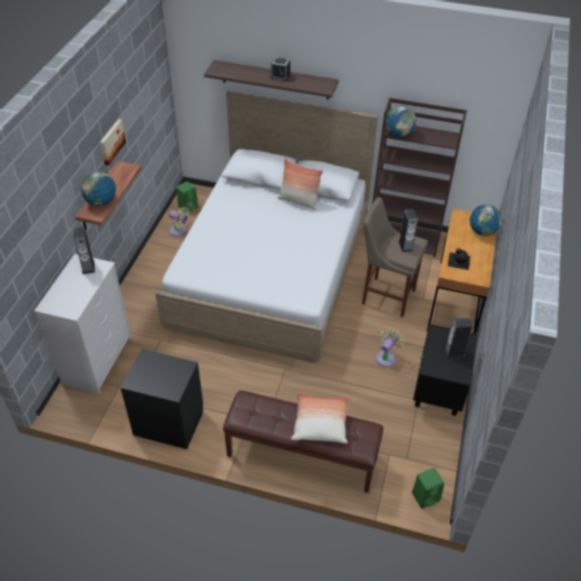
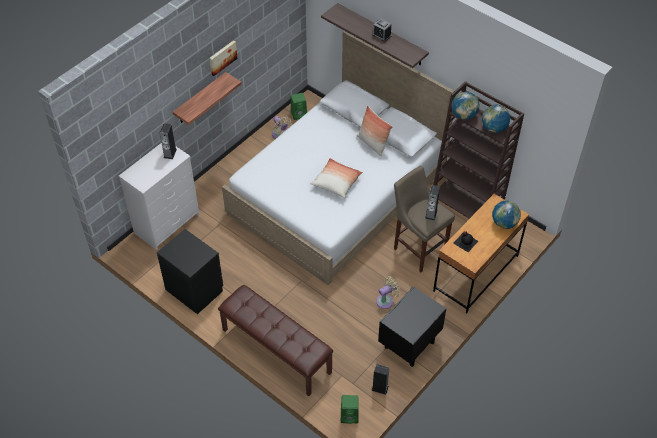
camera: 25 degrees right, 5 degrees up
(101, 202) = (196, 105): globe -> globe (494, 128)
(320, 423) = (286, 330): pillow -> pillow (336, 182)
(454, 352) = (418, 315): speaker -> speaker (380, 388)

